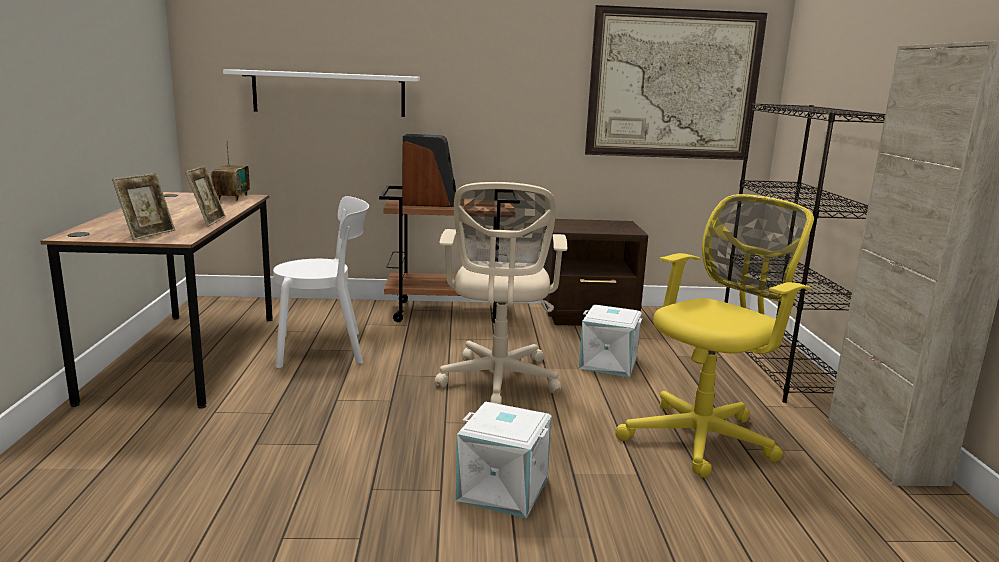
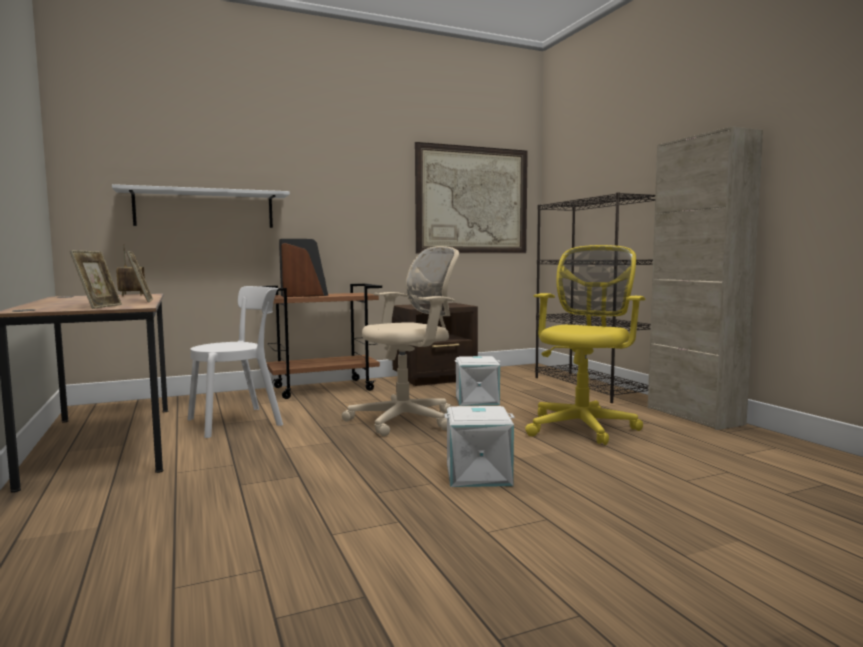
camera: 20 degrees left, 10 degrees down
(498, 382) = (407, 420): beige office chair -> beige office chair turned 105 degrees counterclockwise

